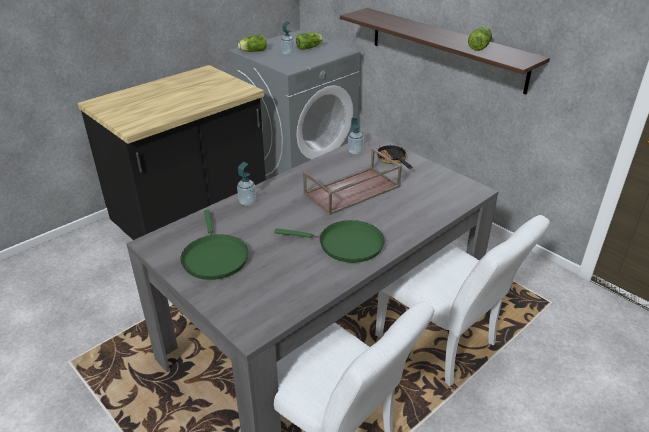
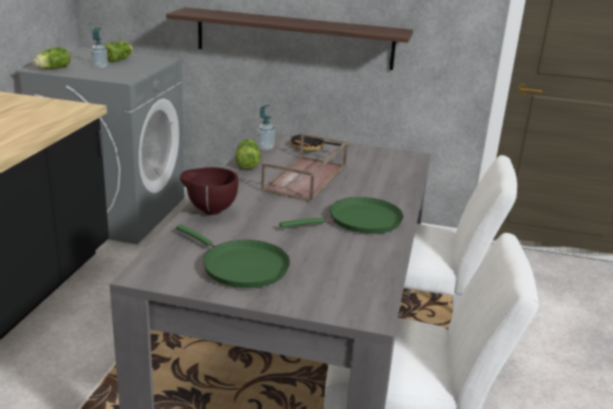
camera: 35 degrees left, 10 degrees down
(247, 202) = (209, 211): soap dispenser -> brown bowl
(480, 46) = (345, 26): lettuce -> lettuce (247, 163)

